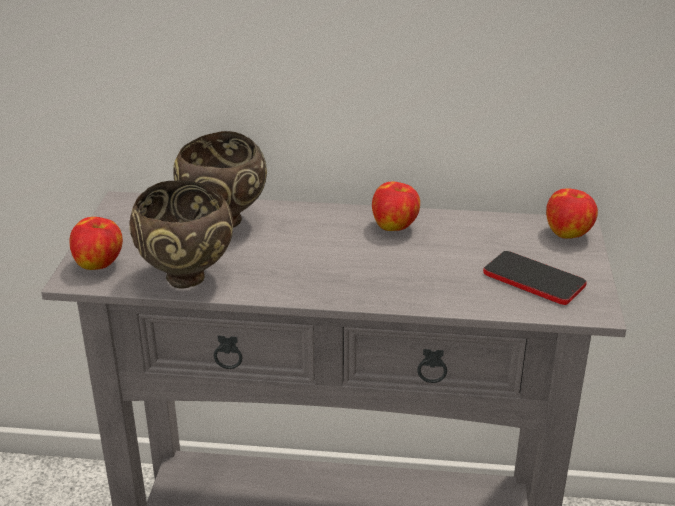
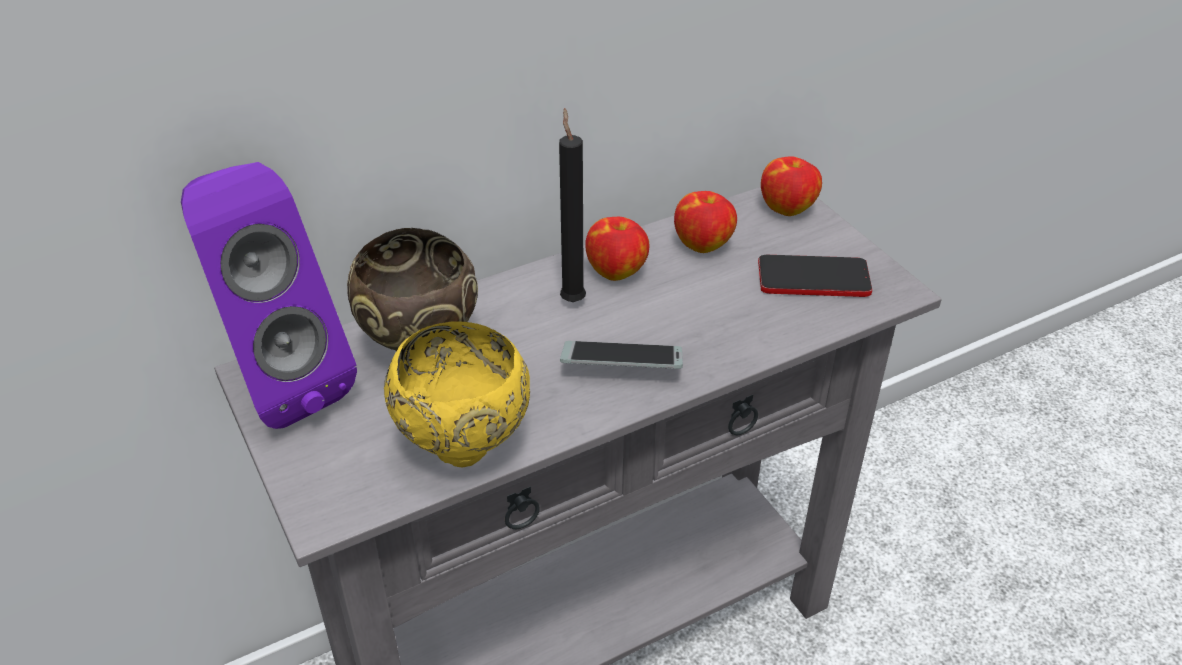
camera: 35 degrees left, 10 degrees up
(99, 264) = (332, 481): apple -> apple (703, 244)
(130, 210) = (280, 382): none -> purple speaker
(188, 279) = (466, 448): brown bowl -> yellow bowl
(333, 275) = (621, 365): none -> phone
(346, 231) = (572, 299): none -> black candle

